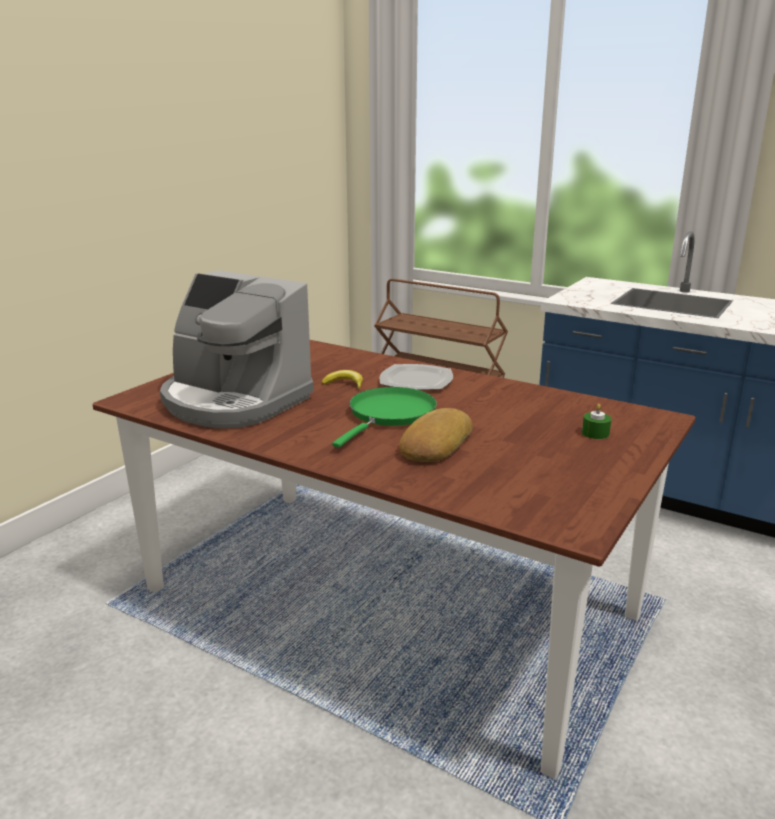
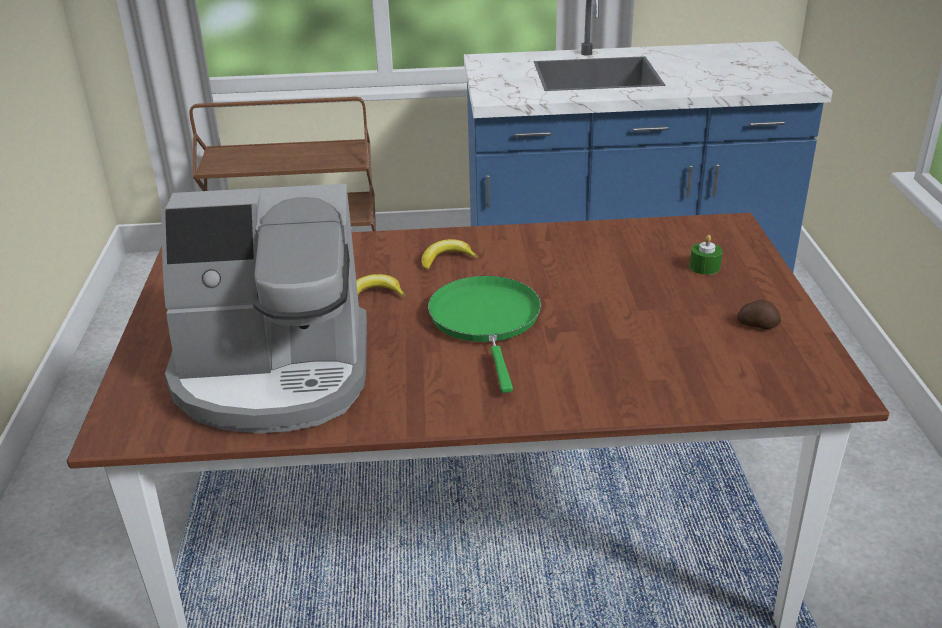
camera: 35 degrees left, 10 degrees up
(417, 380) = (446, 259): plate -> banana
(434, 444) = (585, 342): bread -> none
(579, 475) = (757, 324): none -> potato

